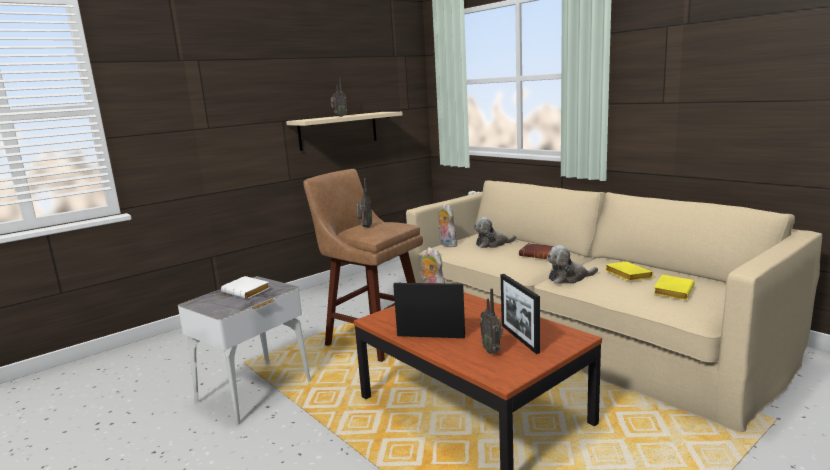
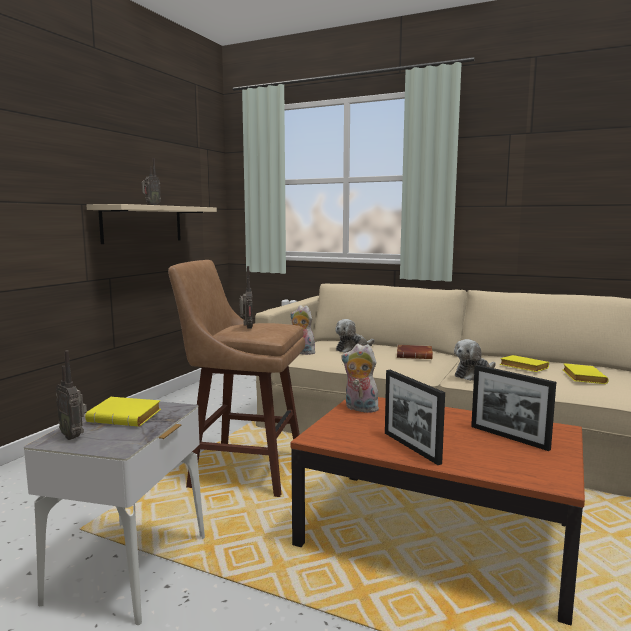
camera: 25 degrees left, 5 degrees down
(248, 291) = (127, 417): white book -> yellow book
(430, 336) = (411, 447): picture frame -> picture frame turned 105 degrees counterclockwise
(492, 351) = (501, 454): radio -> radio (74, 436)

